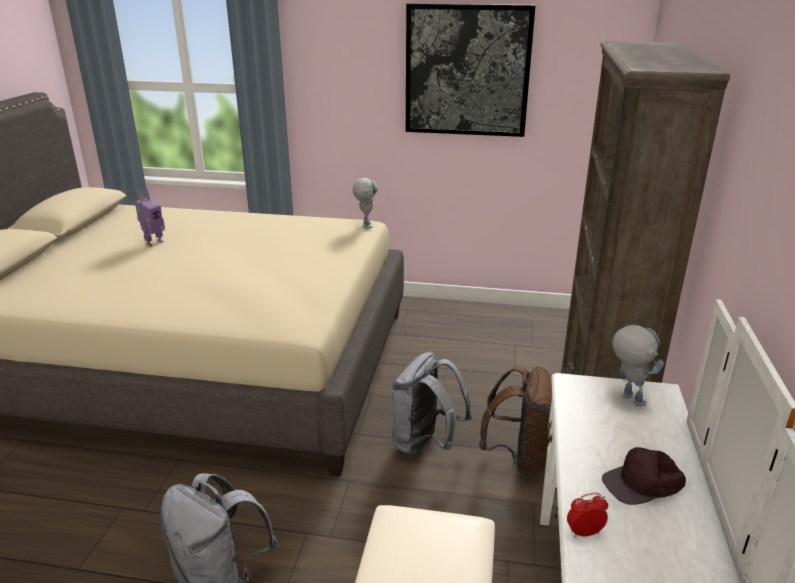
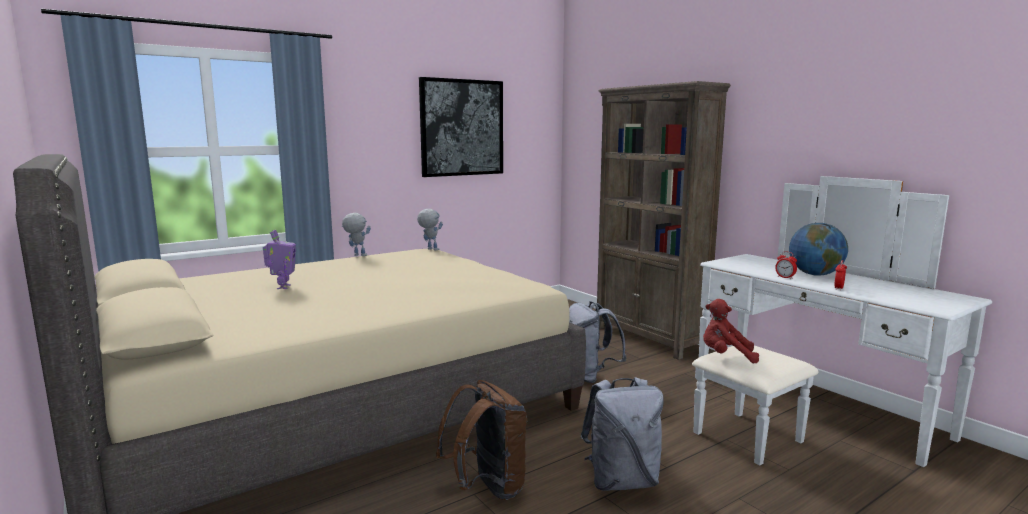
camera: 45 degrees left, 15 degrees down
(398, 525) = (726, 356): none -> red plush toy
(520, 458) = (643, 361): brown backpack -> brown backpack (487, 488)
(574, 463) = (785, 277): none -> alarm clock
(626, 397) = (743, 260): toy robot -> toy robot (356, 255)
(644, 484) = (815, 274): brown cap -> globe

